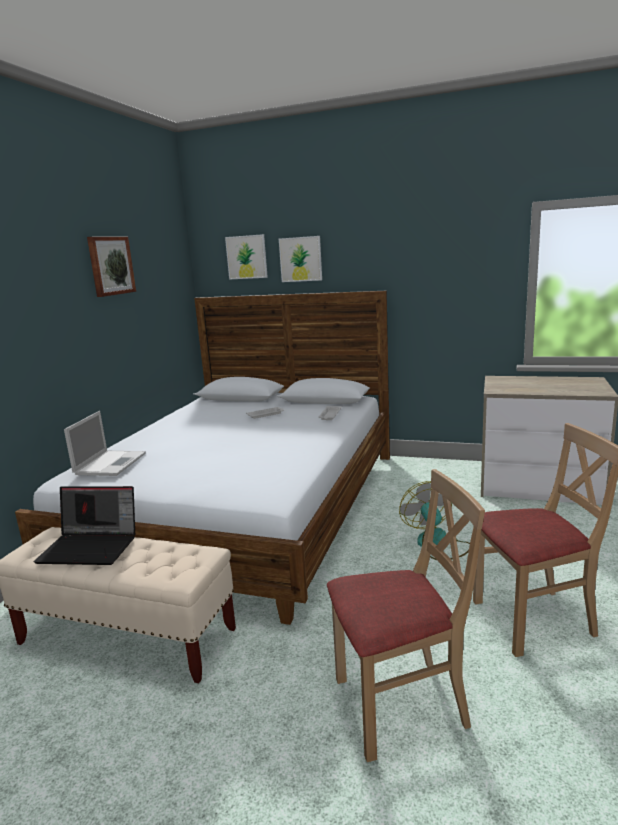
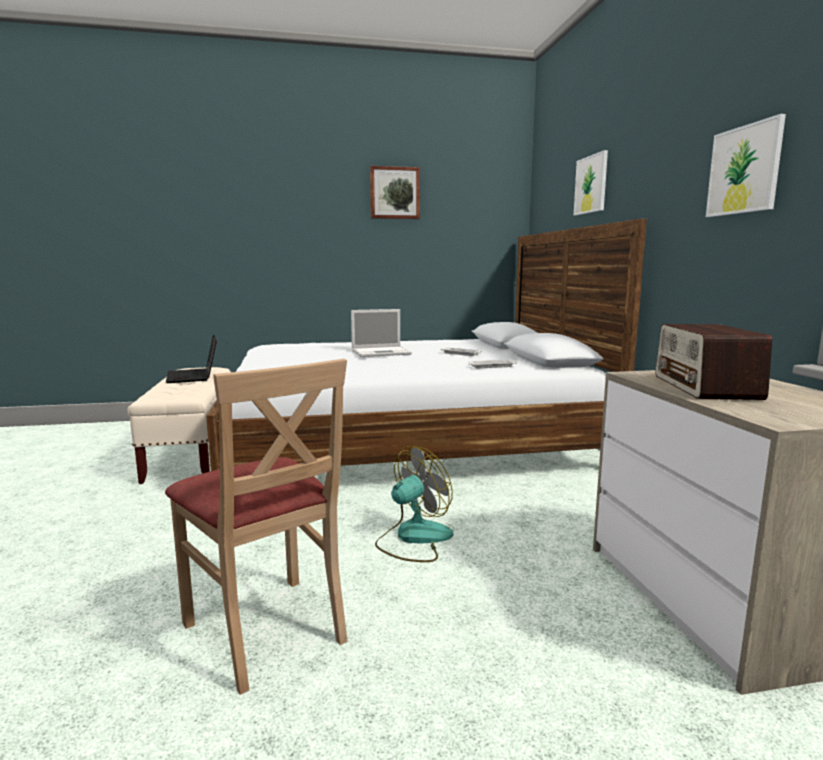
camera: 60 degrees right, 5 degrees down
(111, 463) = (294, 344): laptop -> laptop (382, 352)
(246, 257) = (558, 188): picture -> picture (744, 170)
(400, 705) = (104, 564): beige chair -> none
(534, 387) = (705, 387): none -> radio

